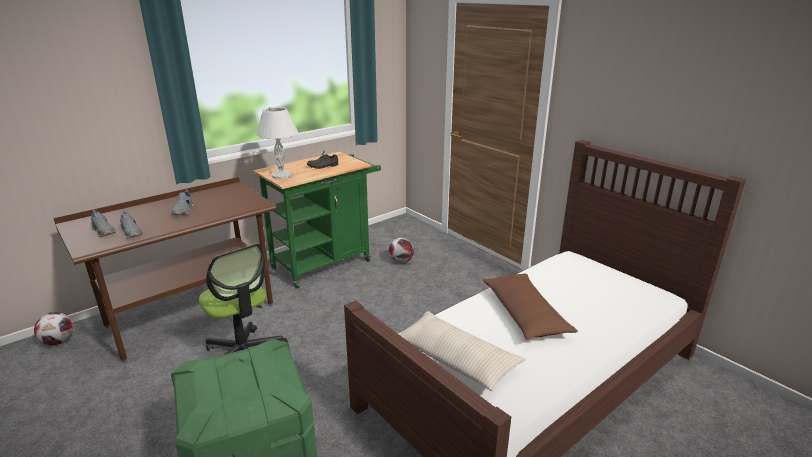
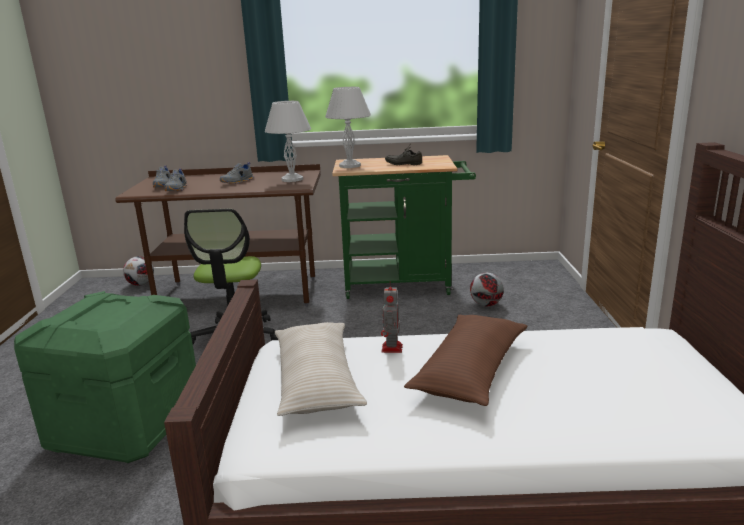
camera: 40 degrees right, 5 degrees down
(236, 198) = (292, 180): none -> white table lamp
(465, 317) = (392, 349): none -> toy robot

